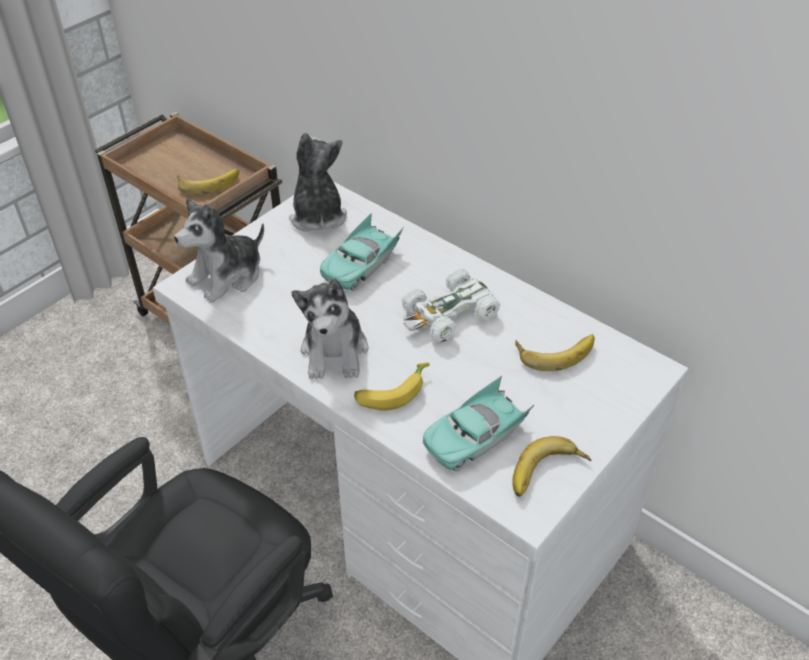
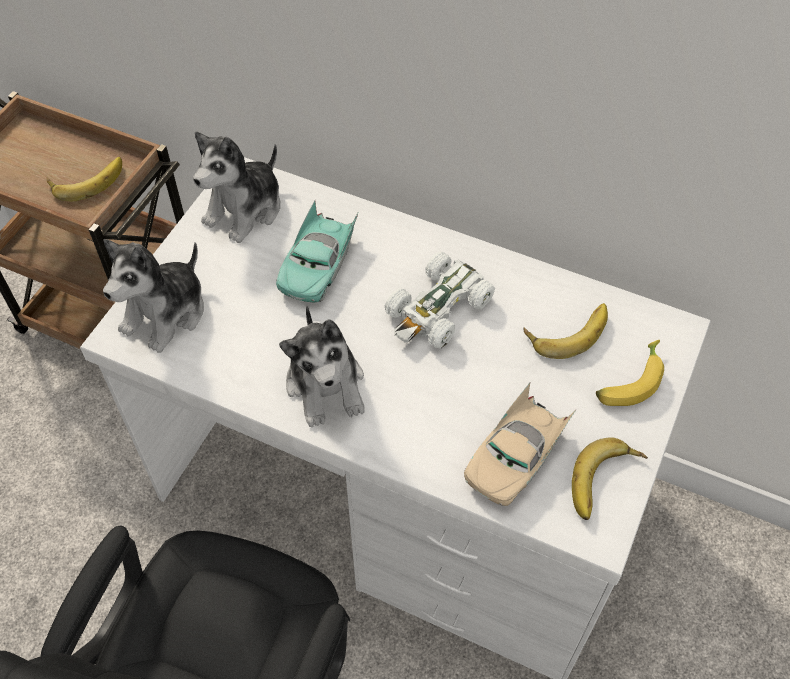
camera: 15 degrees left, 10 degrees up
(317, 216) = (245, 209): plush toy -> plush toy turned 120 degrees counterclockwise
(392, 391) = (407, 422): banana -> banana (629, 380)
(475, 436) = (515, 457): turquoise toy car -> beige toy car

